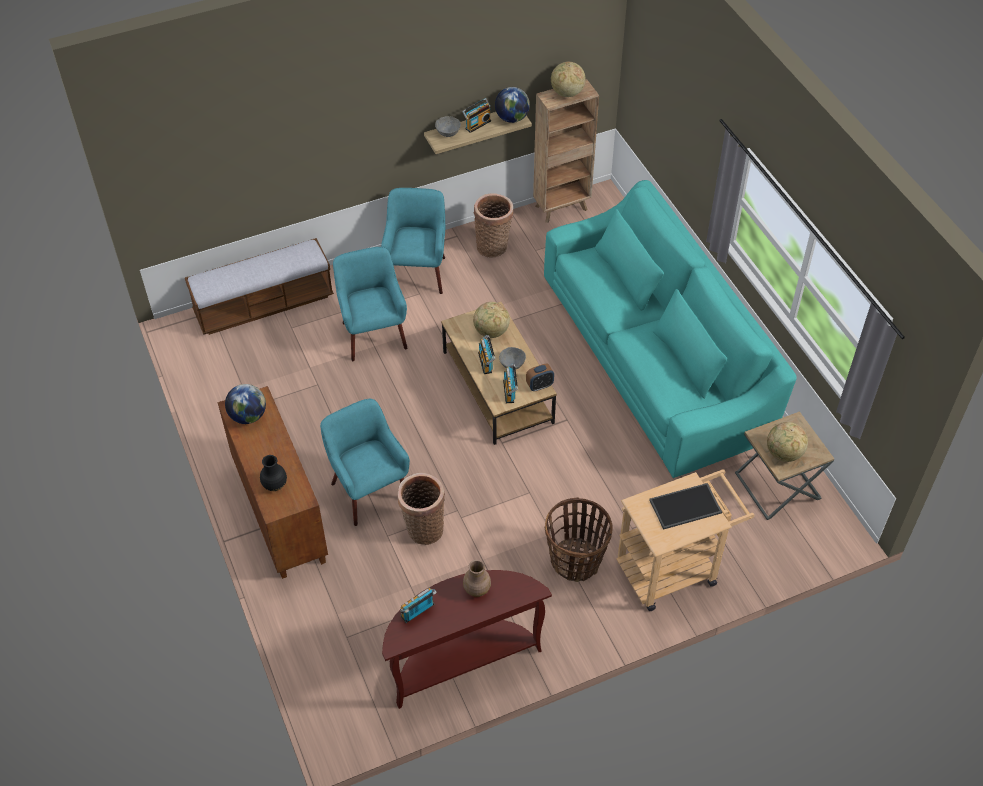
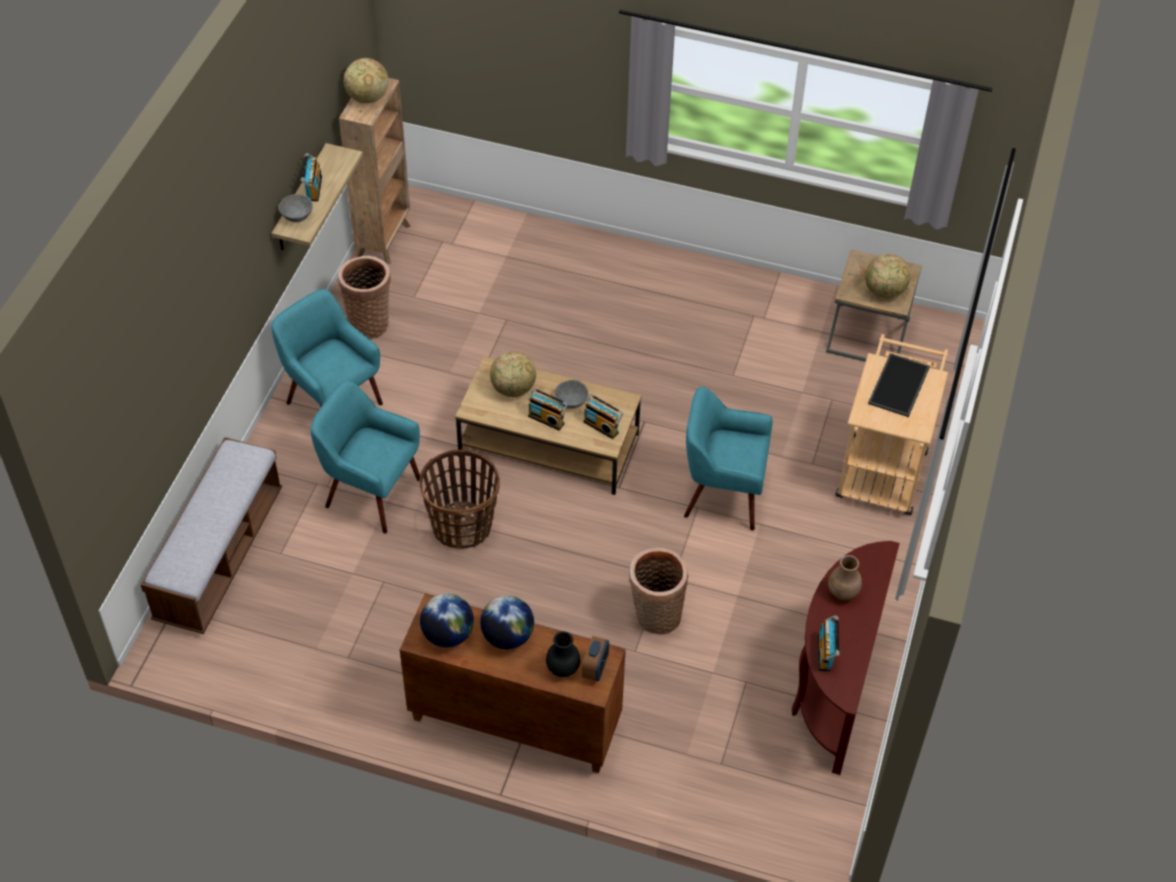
camera: 50 degrees left, 0 degrees up
(369, 491) = (565, 629): turquoise armchair -> turquoise armchair (722, 495)
(512, 118) = (338, 160): globe -> globe (507, 636)
(539, 386) = (619, 400): alarm clock -> alarm clock (595, 669)
(575, 561) = (807, 528): basket -> basket (462, 526)
(656, 357) = (643, 308): turquoise sofa -> none

